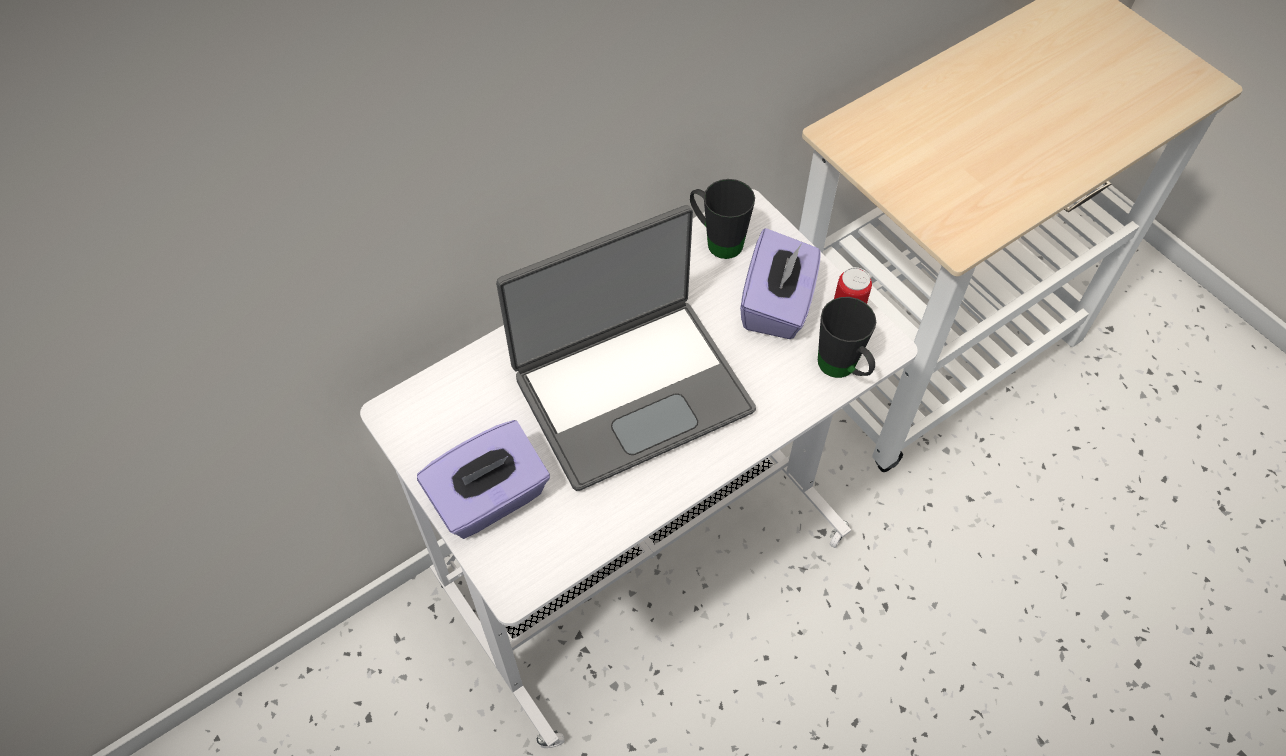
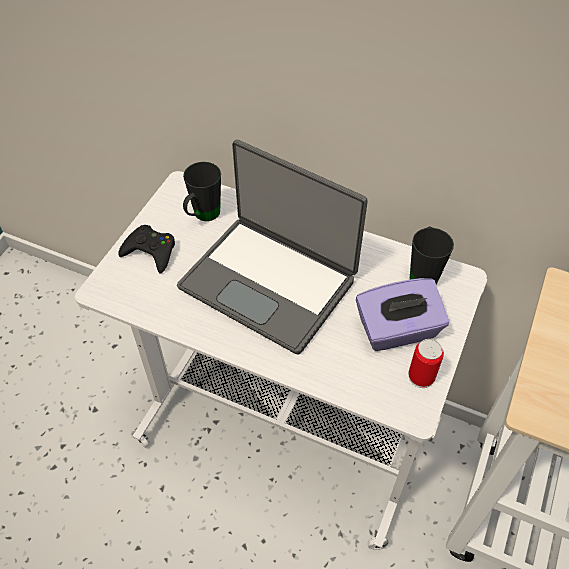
camera: 60 degrees right, 5 degrees down
(490, 499) = (150, 252): purple tissue box -> black game controller
(842, 370) = (372, 394): black mug -> black mug (203, 216)

